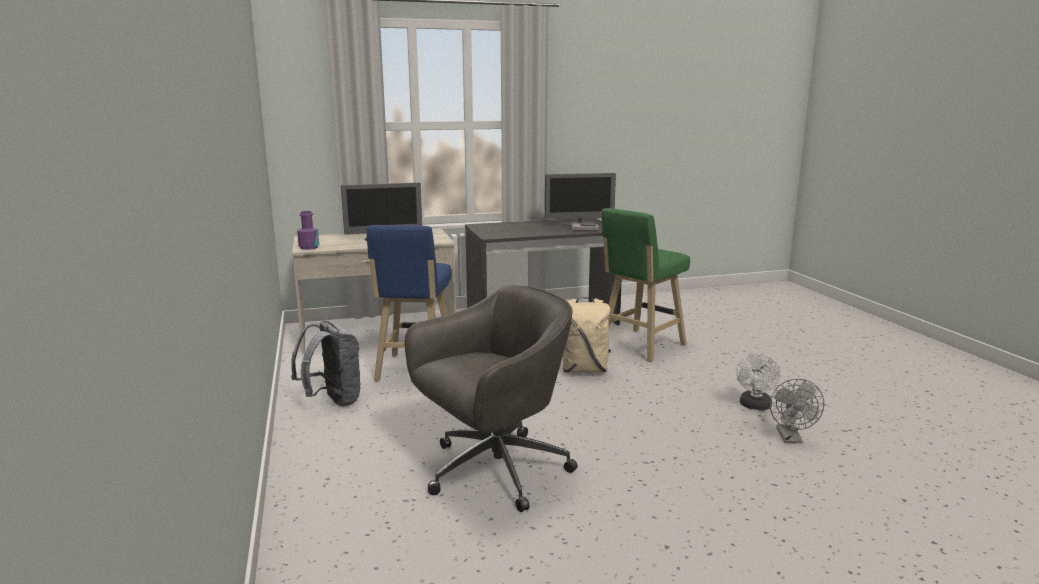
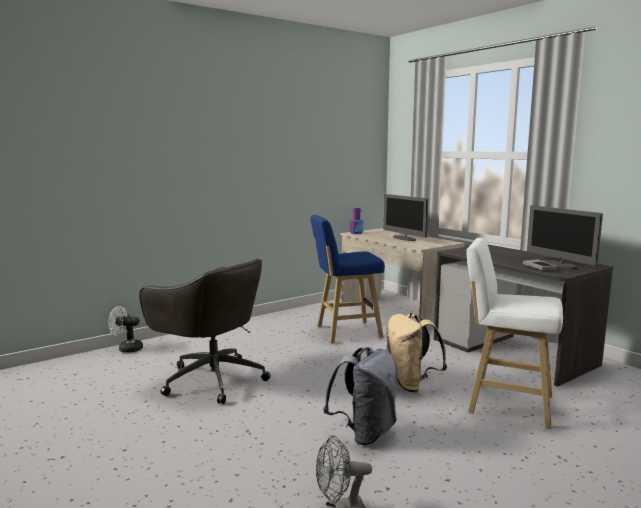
camera: 70 degrees right, 5 degrees down
(332, 401) = (281, 323): grey backpack -> grey backpack (365, 433)
(639, 347) = (505, 403): green stool -> white stool
(755, 406) = (410, 484): white fan -> white fan (126, 349)

